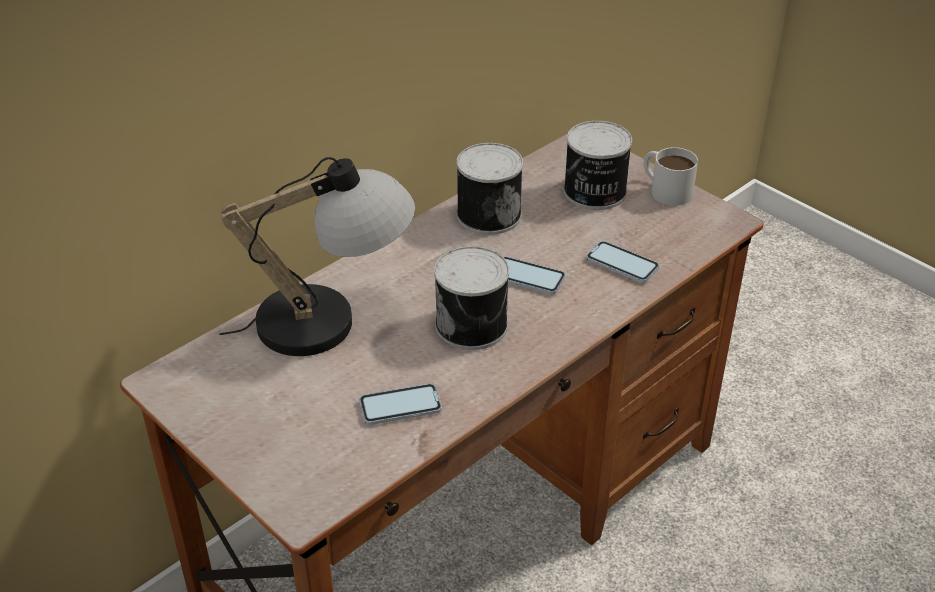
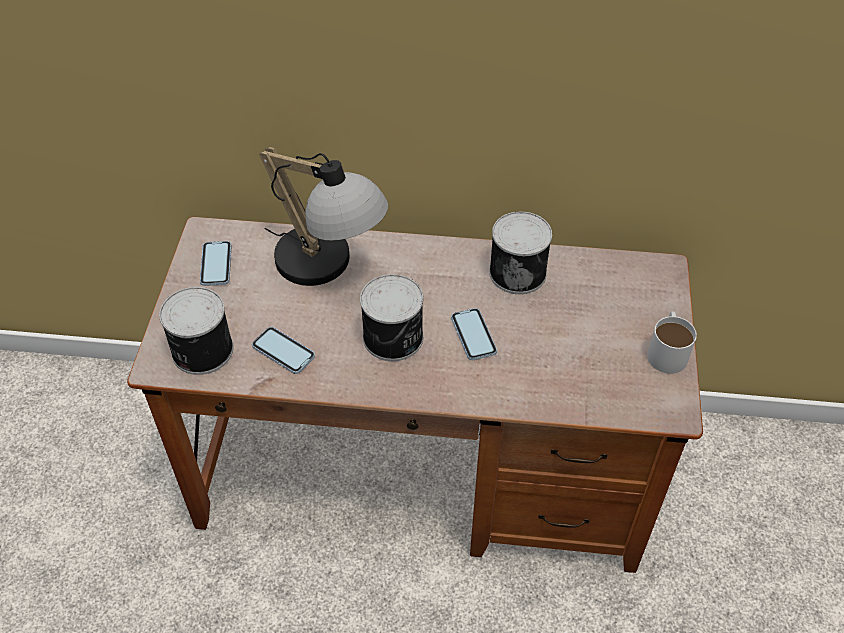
camera: 50 degrees right, 10 degrees up
(594, 192) = (612, 312): can -> can (201, 350)
(622, 264) = (546, 377): phone -> phone (216, 264)

